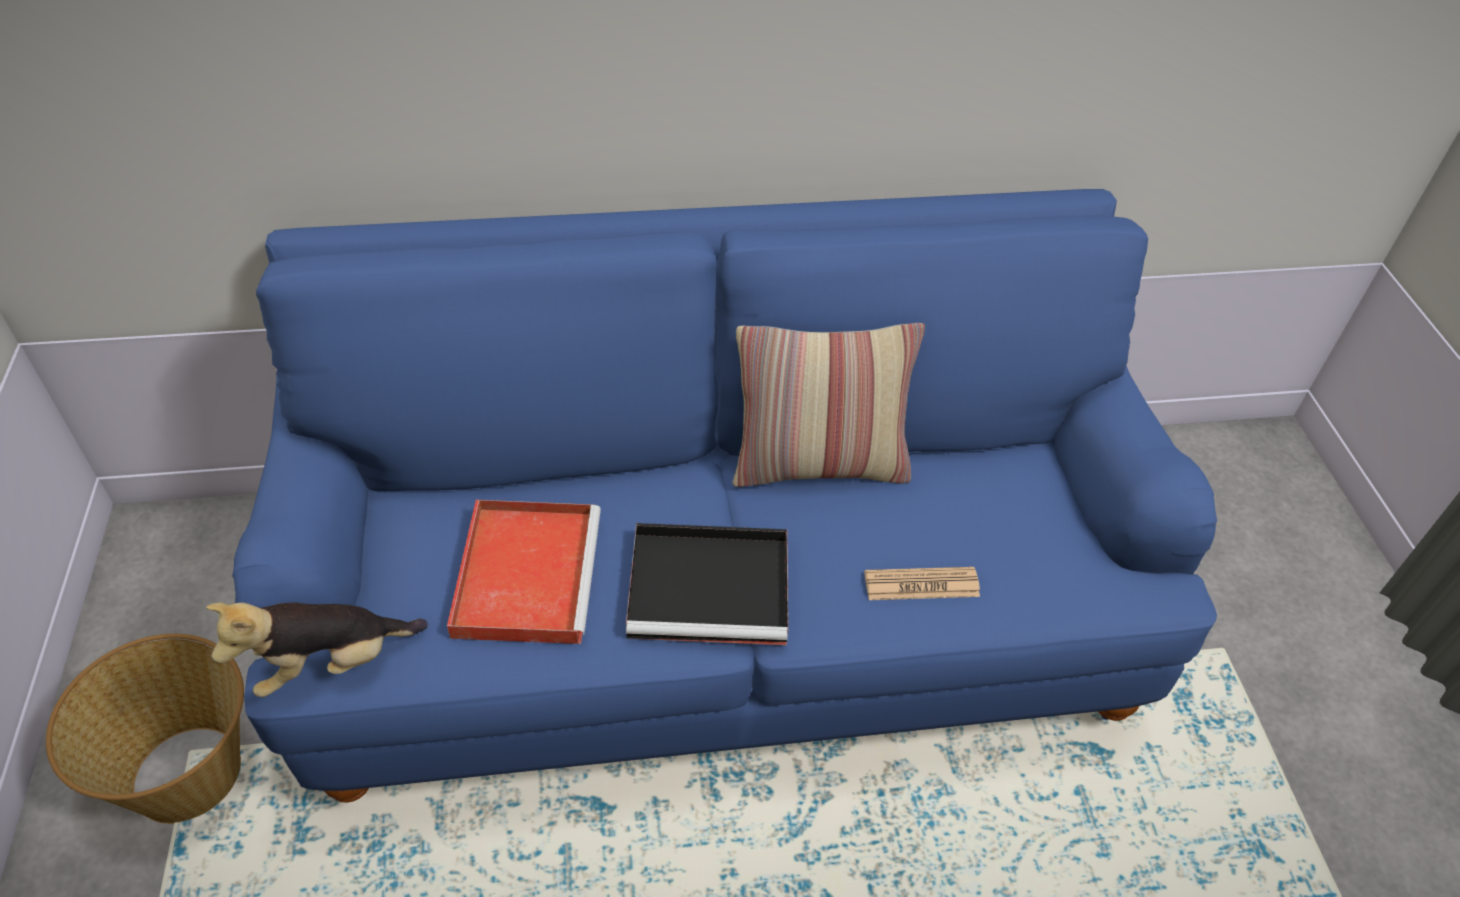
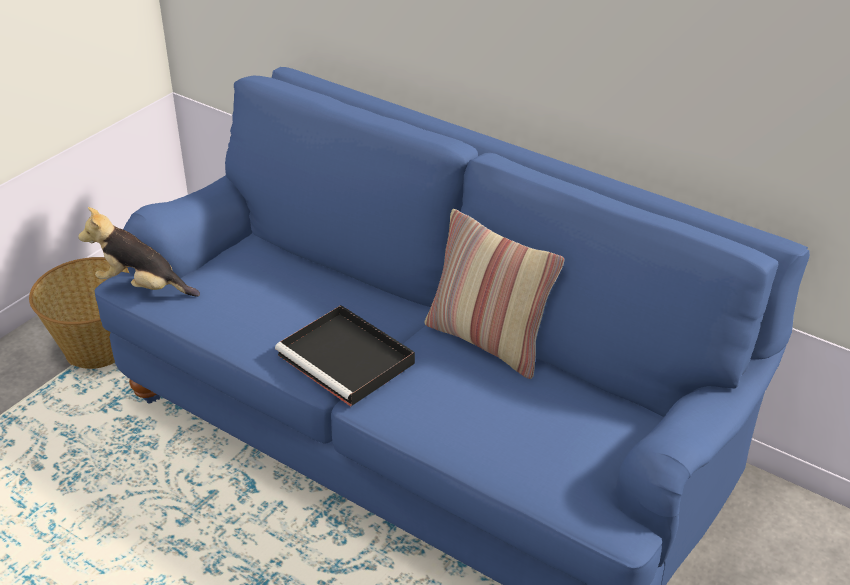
camera: 45 degrees right, 10 degrees down
(526, 572) = (268, 300): red tray -> none
(921, 584) = (462, 426): newspaper -> none

